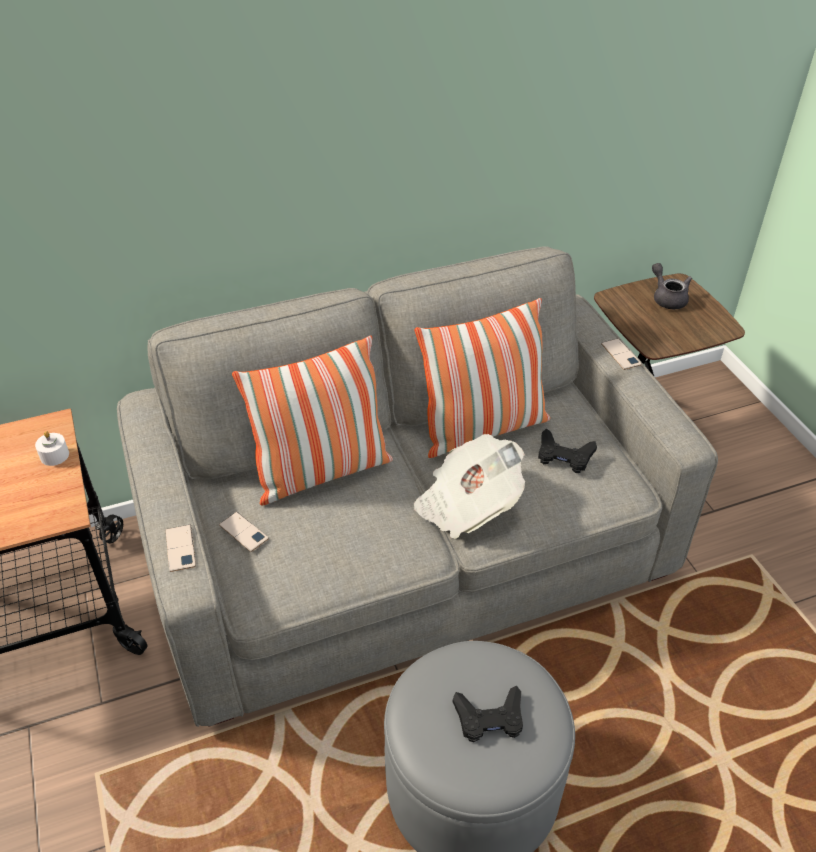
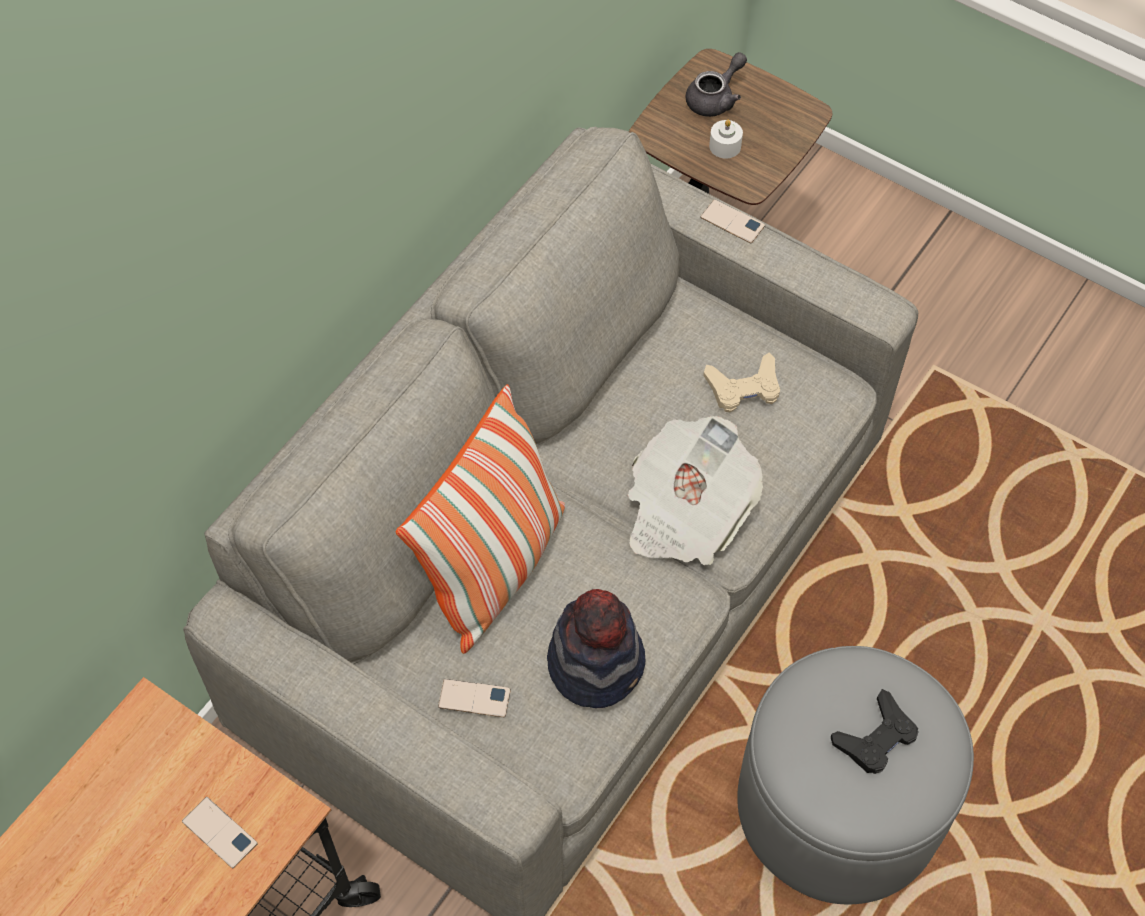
camera: 35 degrees left, 15 degrees up
(54, 455) = (194, 751): white candle -> white candle (725, 146)
(180, 548) = (463, 769): phone -> phone (219, 832)
(333, 553) = (596, 662): none -> hat
(482, 429) = (628, 401): pillow -> none
(564, 456) = (744, 388): black game controller -> beige game controller
(667, 298) = (715, 99): grey teapot -> grey teapot turned 105 degrees clockwise

